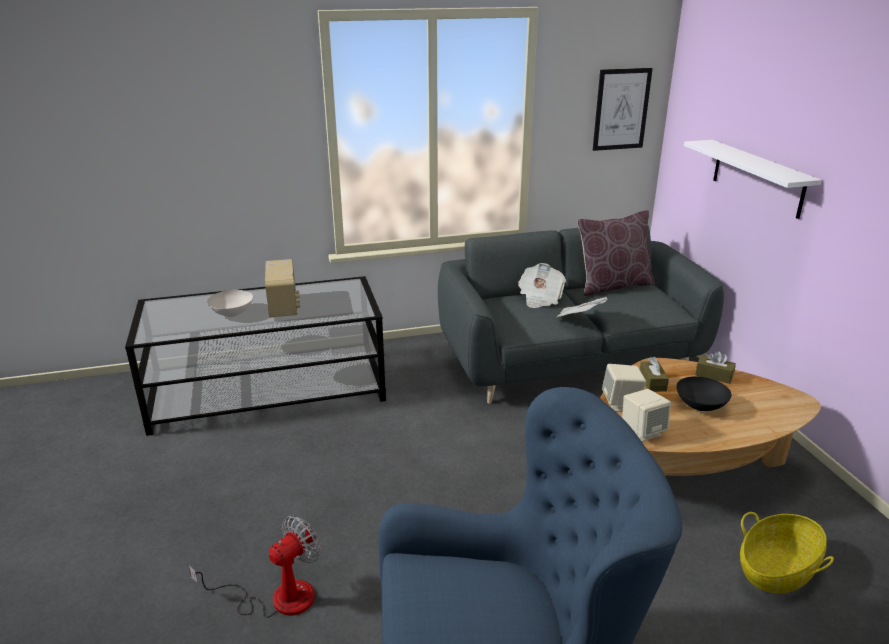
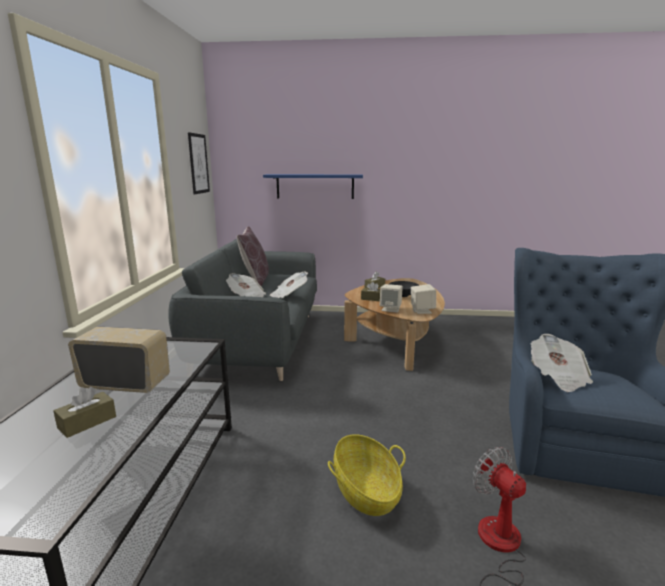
camera: 70 degrees left, 10 degrees down
(233, 314) = (87, 422): white bowl -> brown tissue box
(455, 562) = (558, 377): none -> newspaper
(757, 178) = (315, 186): white shelf -> blue shelf
(776, 570) = (478, 343): basket -> basket (365, 491)

